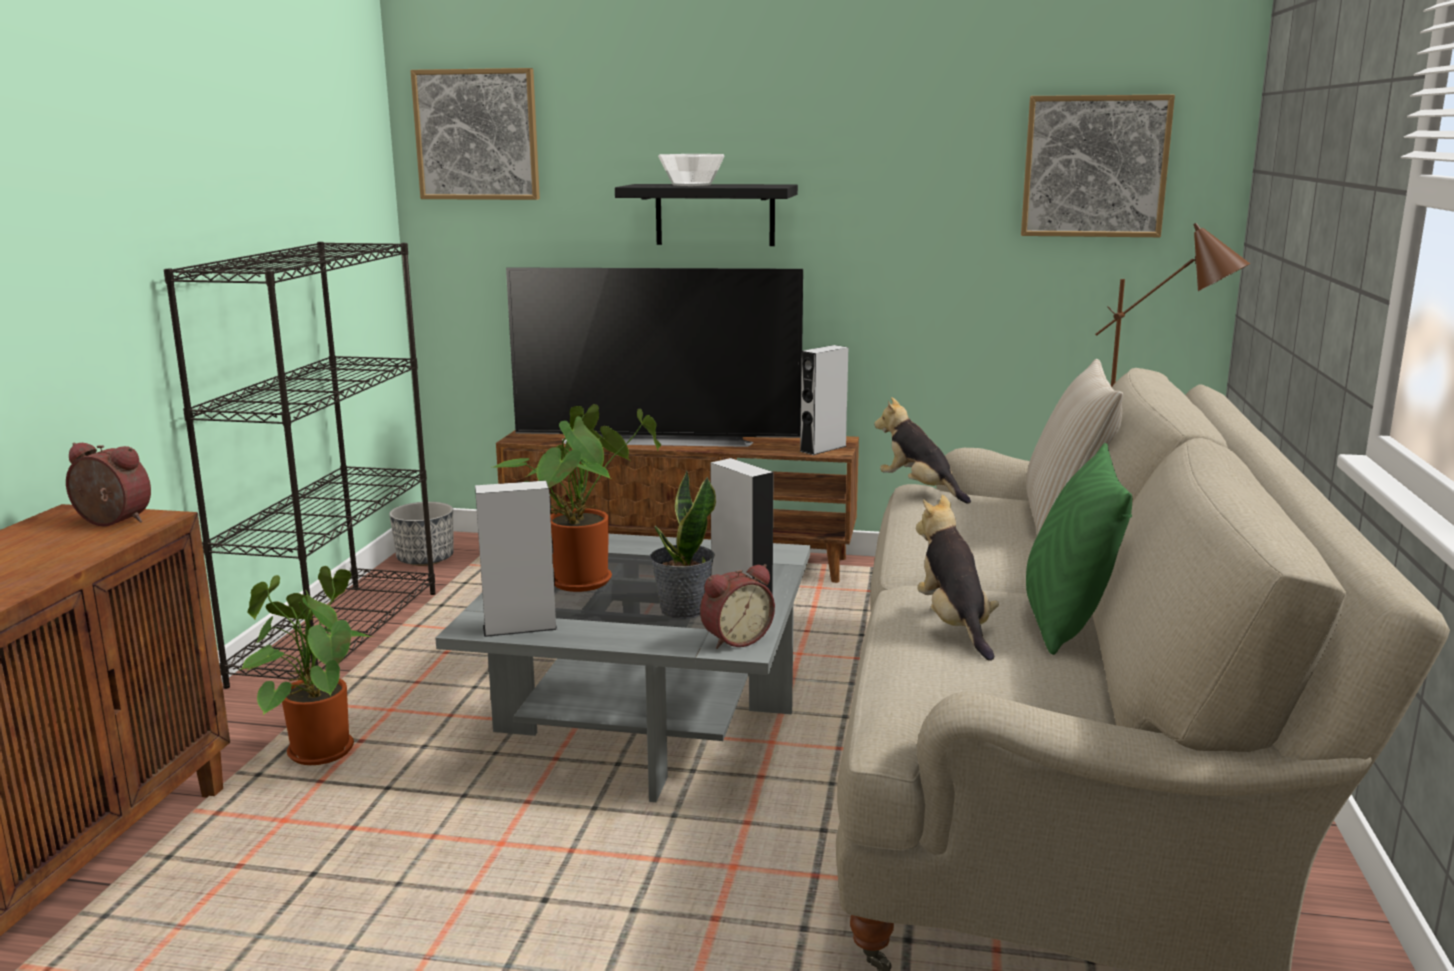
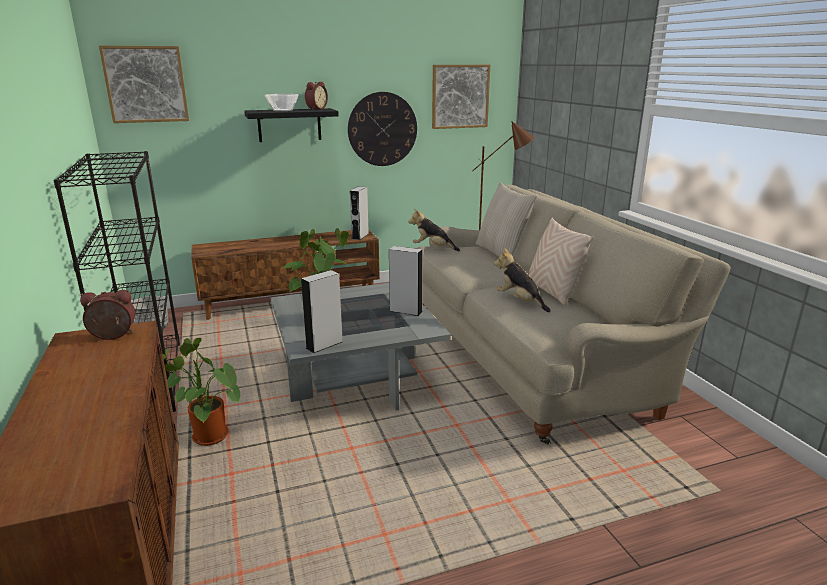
camera: 30 degrees left, 5 degrees up
(658, 439) = (276, 243): television -> none
(683, 610) = (386, 320): potted plant -> none
(735, 639) = (425, 327): alarm clock -> alarm clock (315, 109)
(906, 231) = (382, 129): none -> wall clock
(1066, 623) = (552, 292): green pillow -> beige pillow

